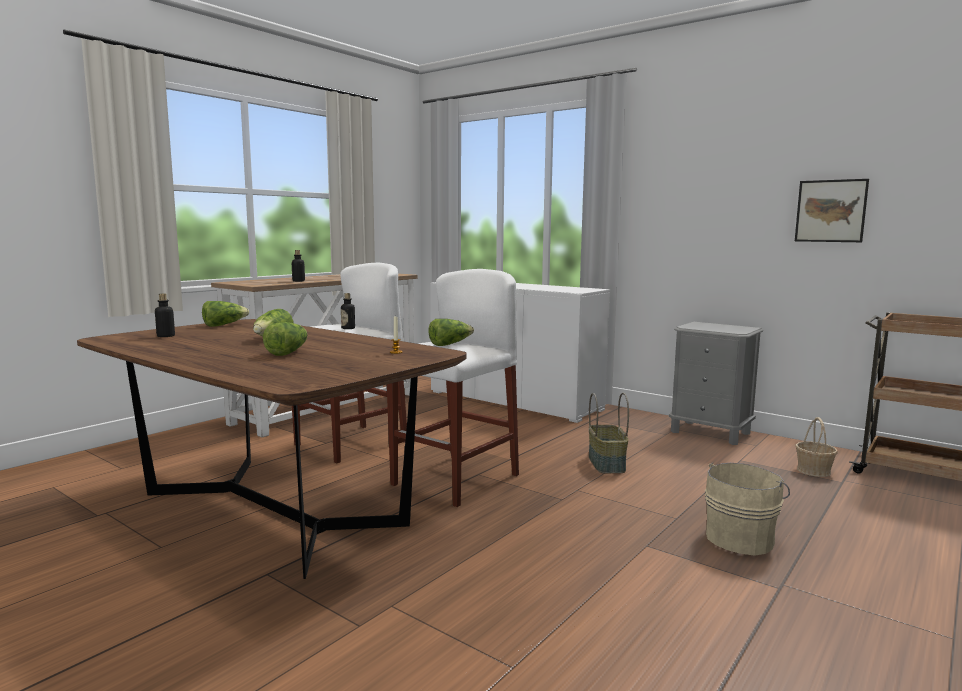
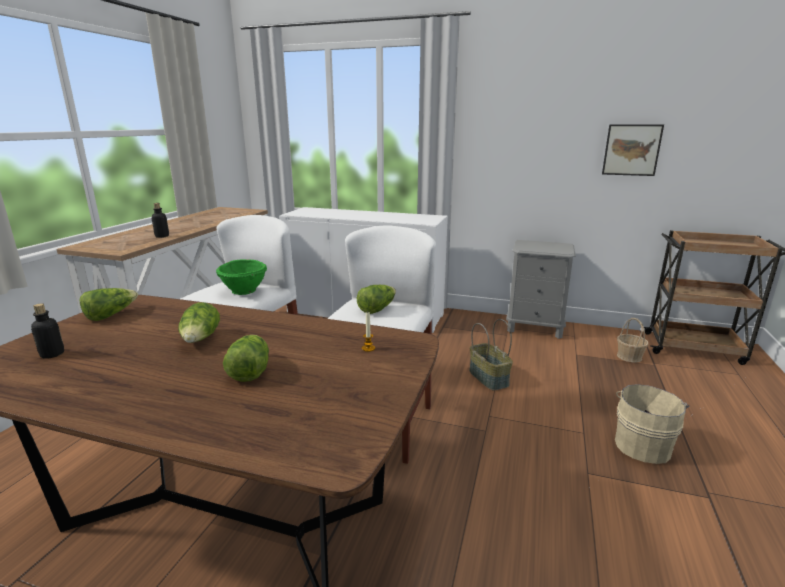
camera: 20 degrees left, 10 degrees up
(348, 328) = (244, 291): bottle -> green bowl

